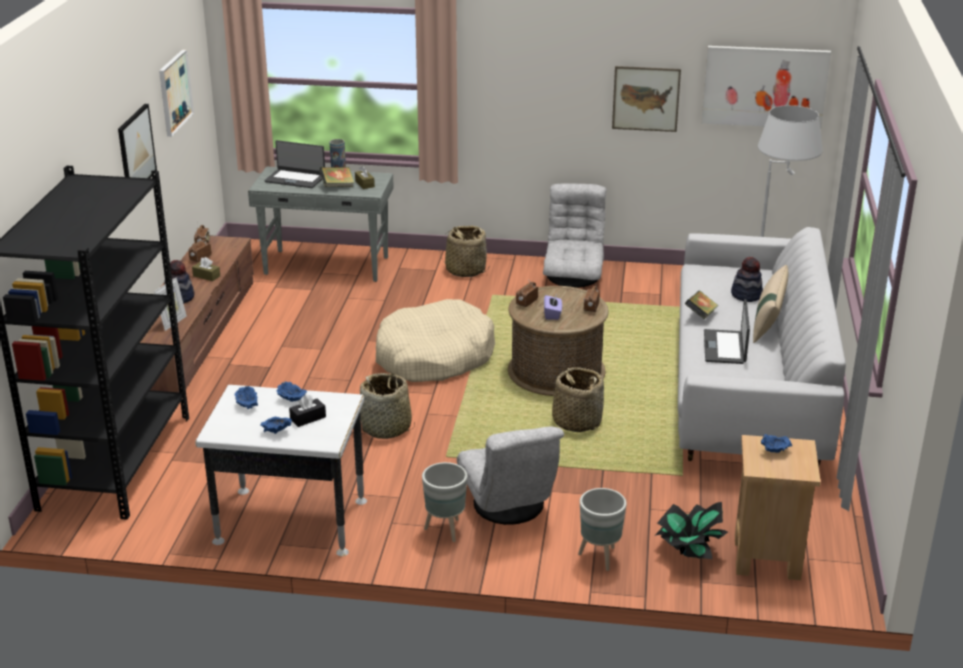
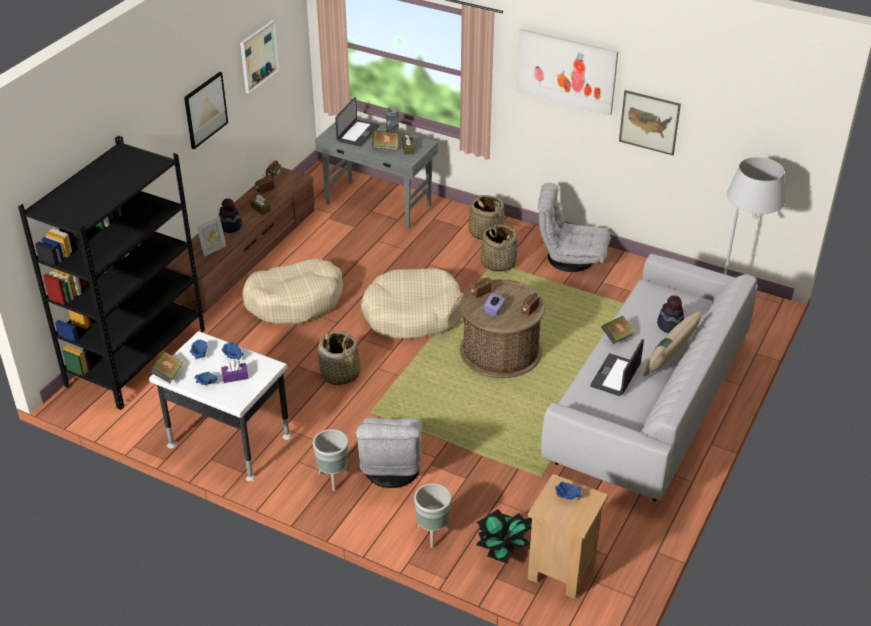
camera: 20 degrees right, 10 degrees up
(220, 433) = (168, 375): none -> book
(285, 369) = (295, 301): none -> beige dog bed
(295, 179) = (357, 133): laptop -> laptop turned 105 degrees counterclockwise
(308, 418) = (235, 376): black tissue box -> purple tissue box
(574, 277) = (571, 258): grey armchair -> grey armchair turned 105 degrees counterclockwise
(576, 421) = (488, 404): basket -> basket (498, 263)
(764, 86) = (752, 133): picture -> picture (566, 71)

